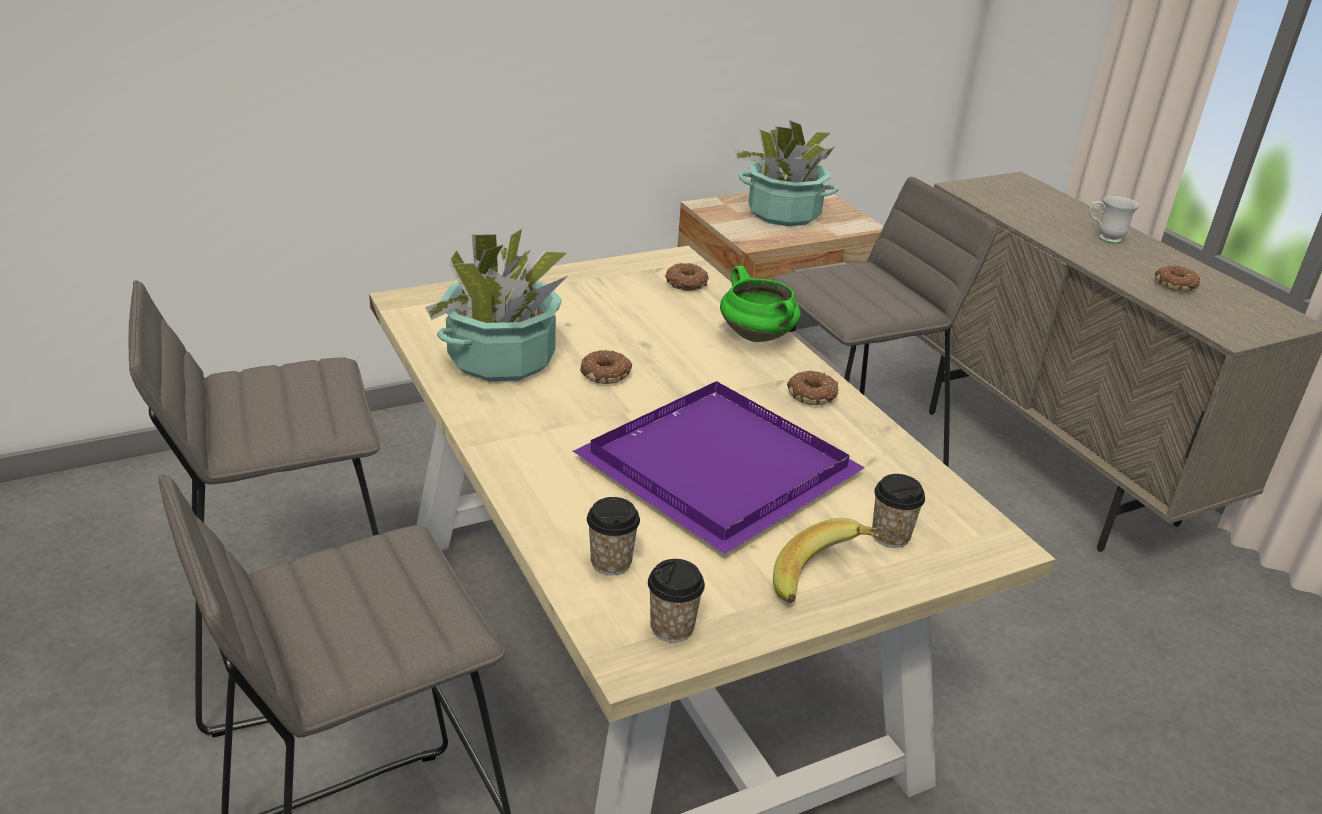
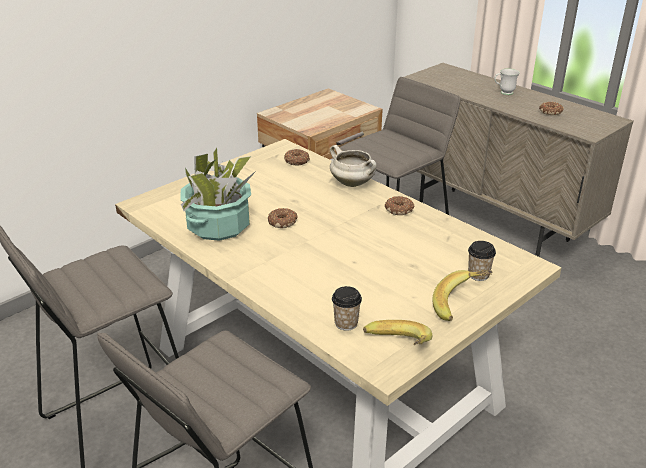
camera: 15 degrees left, 0 degrees up
(672, 628) = (397, 349): cup -> banana
(718, 464) = (371, 258): purple tray -> none
(758, 337) = (353, 183): green cooking pot -> white cooking pot
(783, 214) = (319, 109): potted plant -> none

